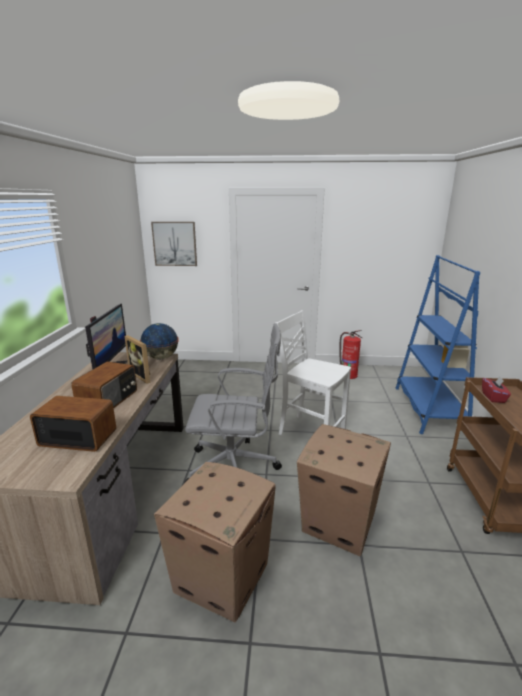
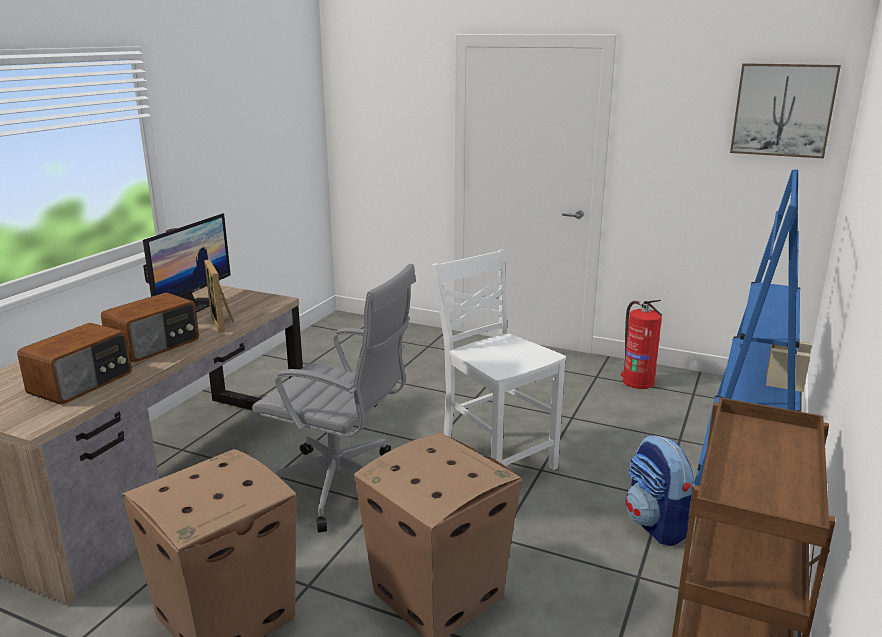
camera: 20 degrees right, 0 degrees up
(78, 437) = (82, 383): radio -> radio turned 90 degrees clockwise
(160, 358) = (270, 301): globe -> none
(175, 243) = (371, 125): picture -> picture (783, 110)
(415, 451) = (657, 525): none -> backpack
(493, 397) = (744, 439): red tissue box -> none

